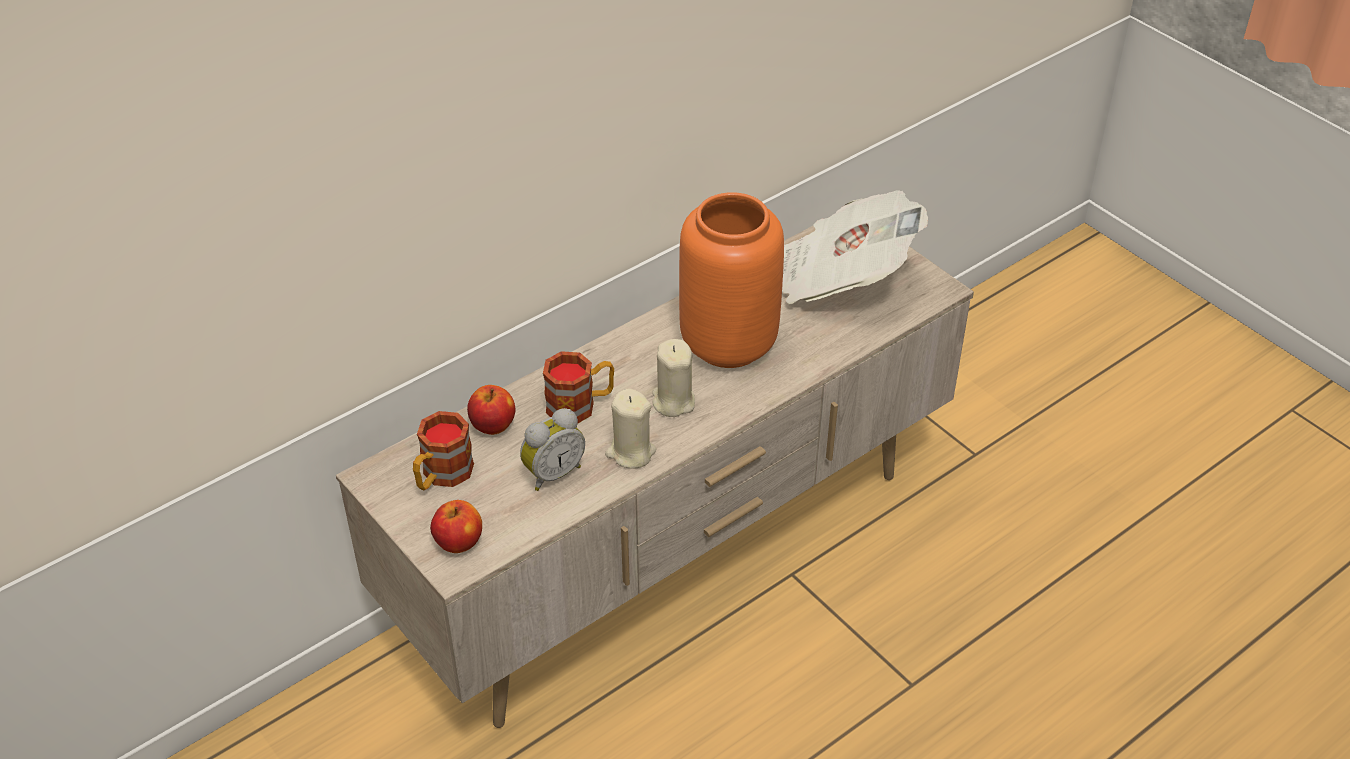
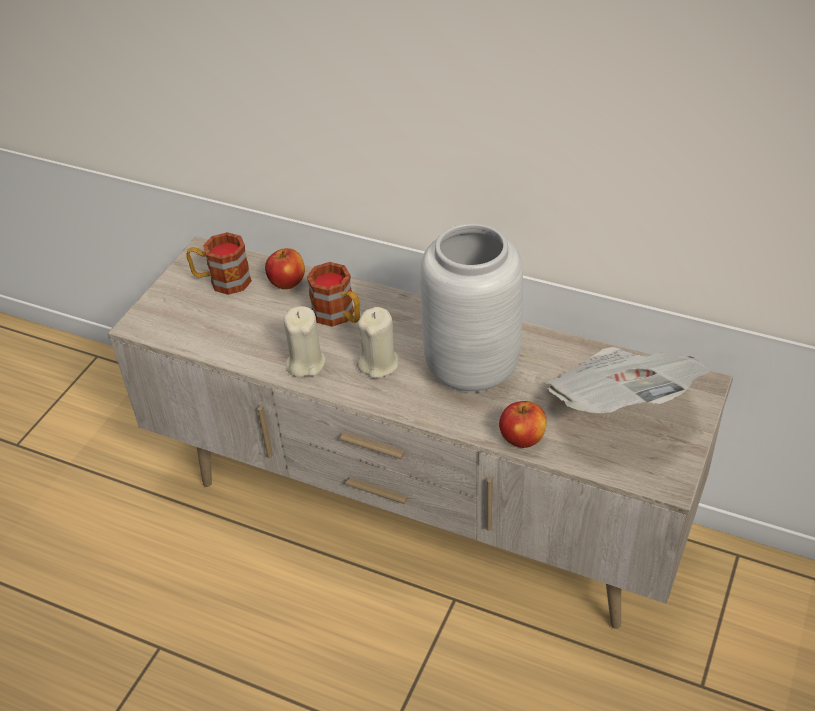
camera: 65 degrees right, 0 degrees up
(458, 542) = (162, 316): apple -> apple (522, 439)
(552, 473) = (257, 332): alarm clock -> none
(730, 343) = (473, 369): orange vase -> grey vase

